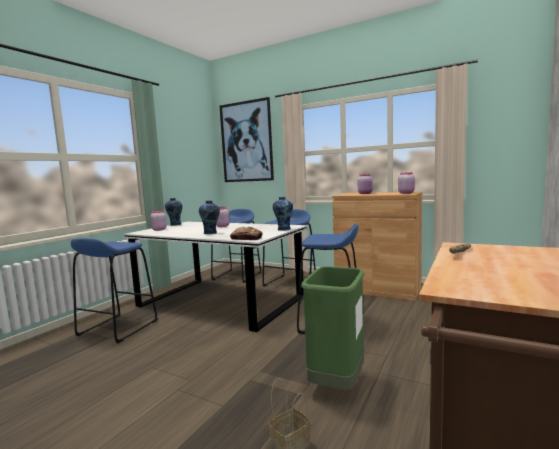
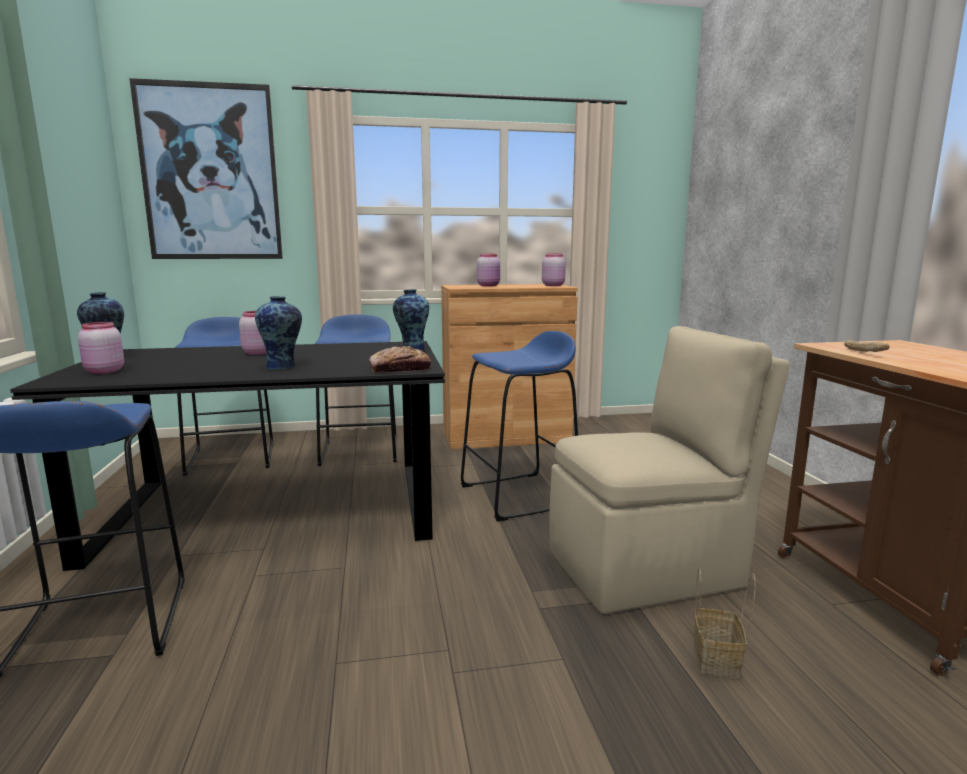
camera: 40 degrees left, 5 degrees up
(219, 301) = (274, 510): white dining table -> black dining table
(337, 384) = (648, 568): green trash can -> beige chair

